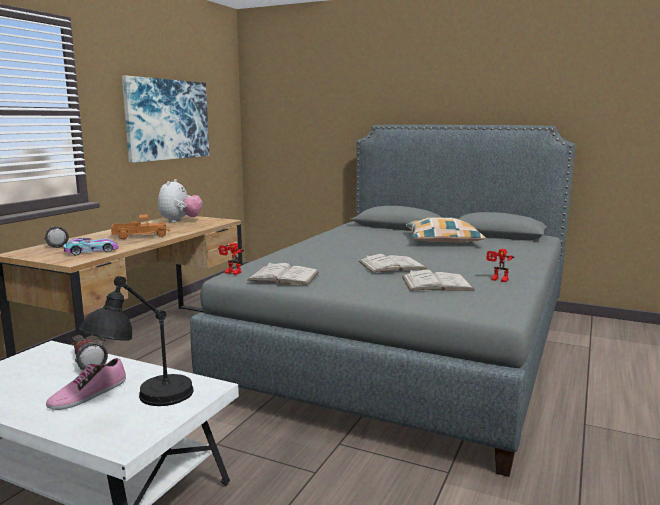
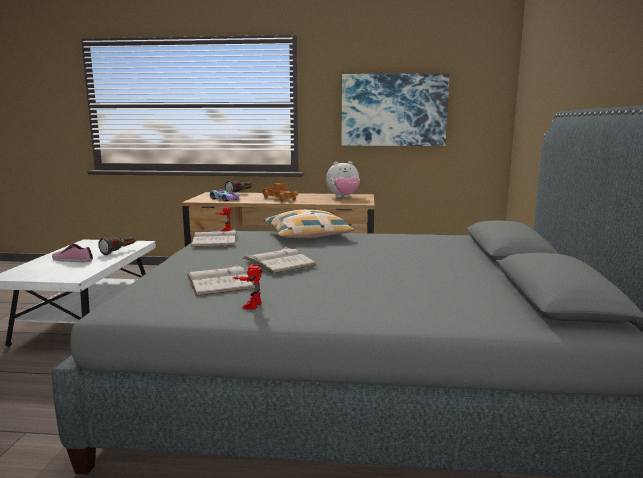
camera: 70 degrees right, 0 degrees up
(145, 402) = (57, 270): black table lamp -> none
(443, 240) = (448, 273): pillow -> pillow (307, 235)

